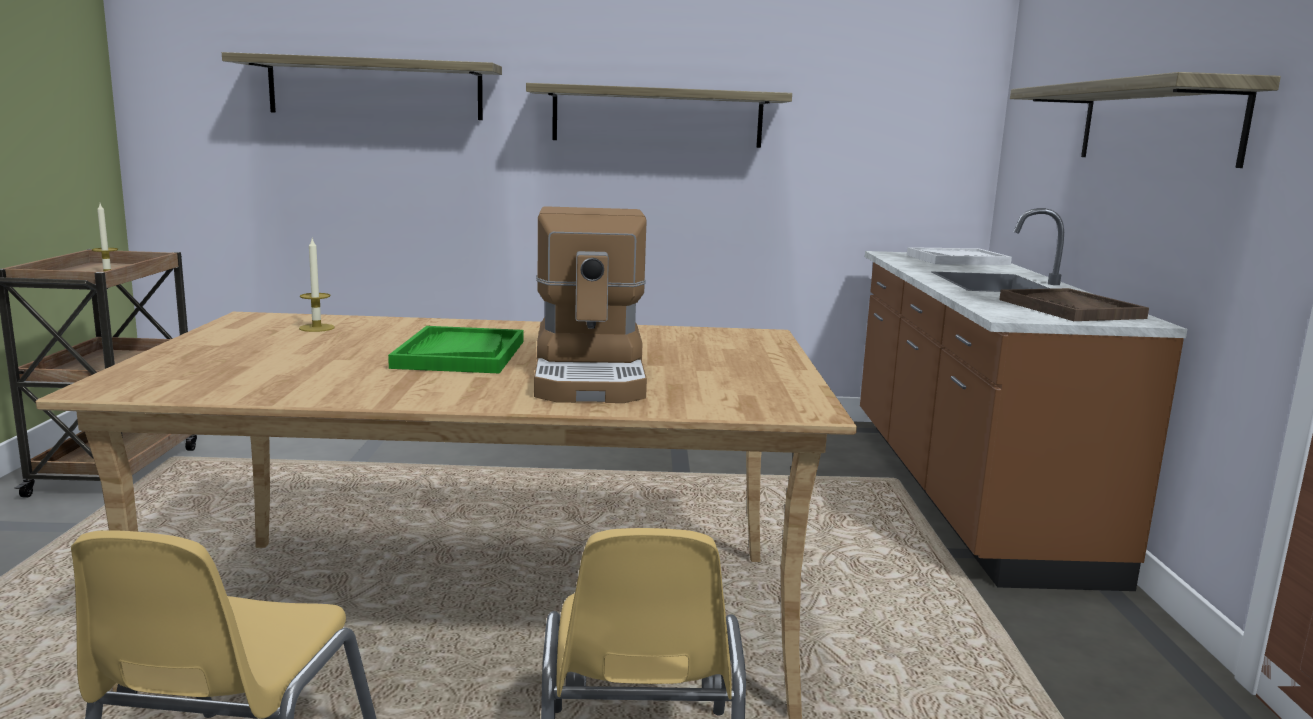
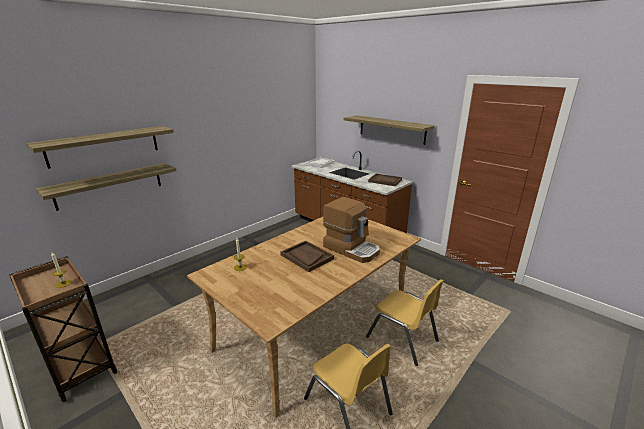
camera: 45 degrees left, 10 degrees up
(460, 354) = (306, 257): green tray -> brown tray
(657, 117) = (223, 134): shelf -> shelf (110, 185)

